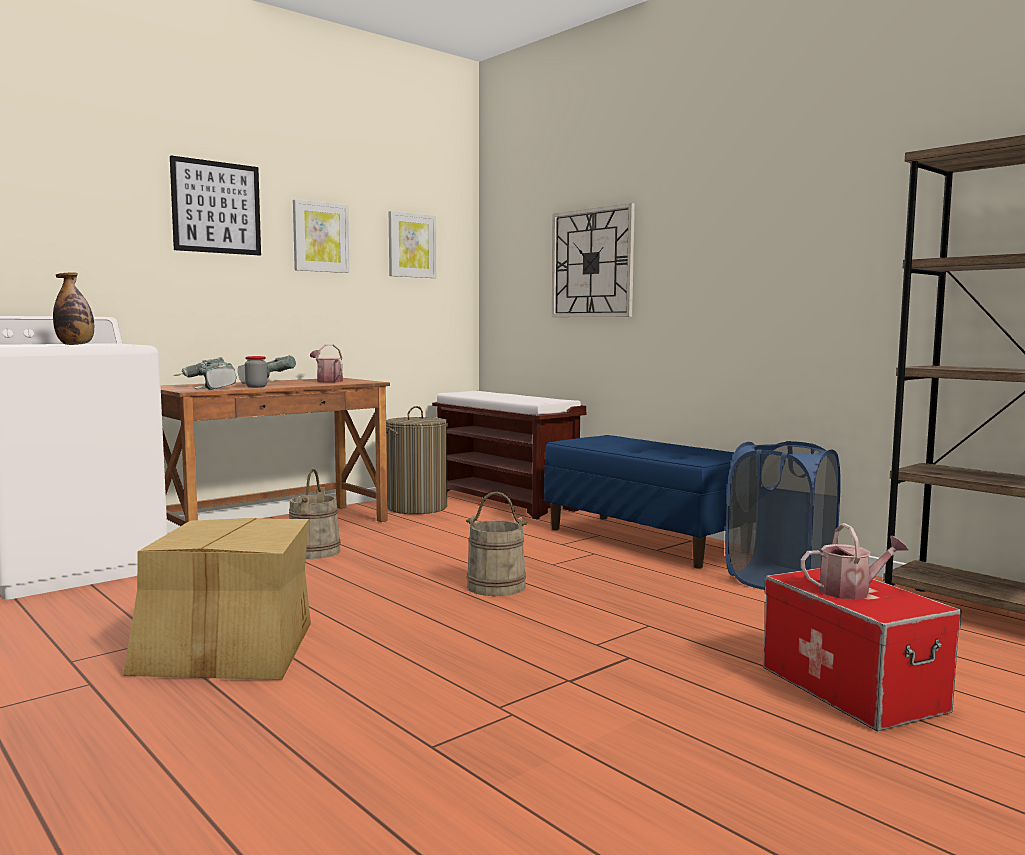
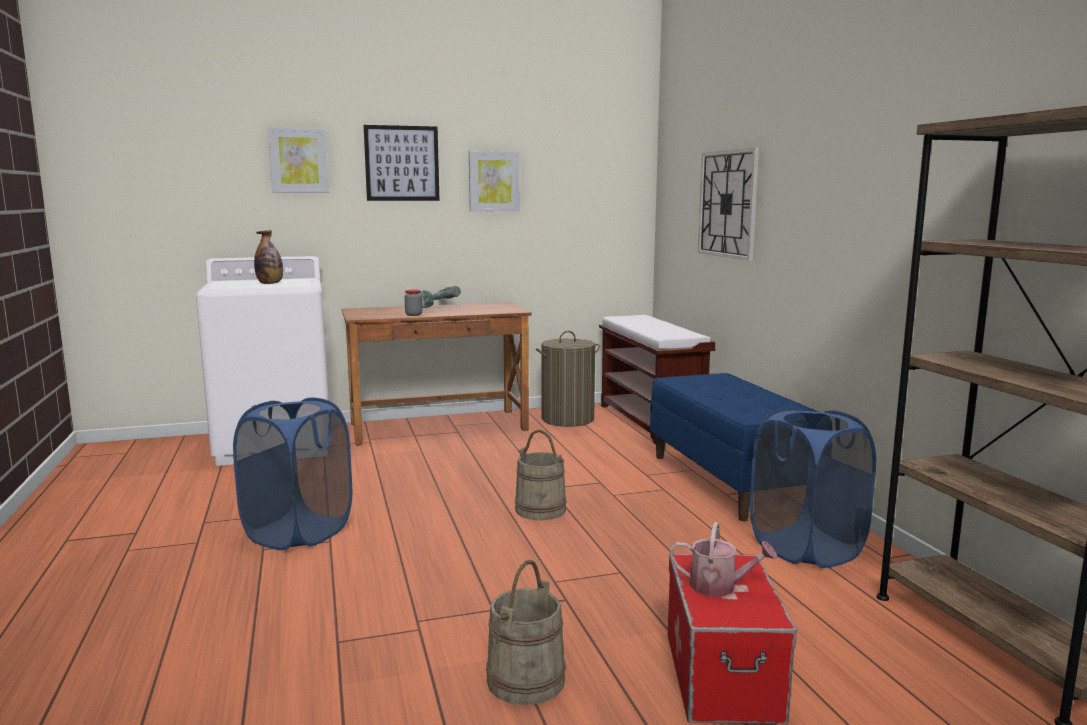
camera: 25 degrees right, 5 degrees up
(207, 387) = (378, 314): power drill -> none
(230, 650) = (298, 532): cardboard box -> blue laundry basket
(314, 552) = (442, 453): beige bucket -> beige bucket (525, 680)
(327, 381) = (485, 308): watering can -> none
(411, 245) = (583, 182): picture -> picture (298, 160)

